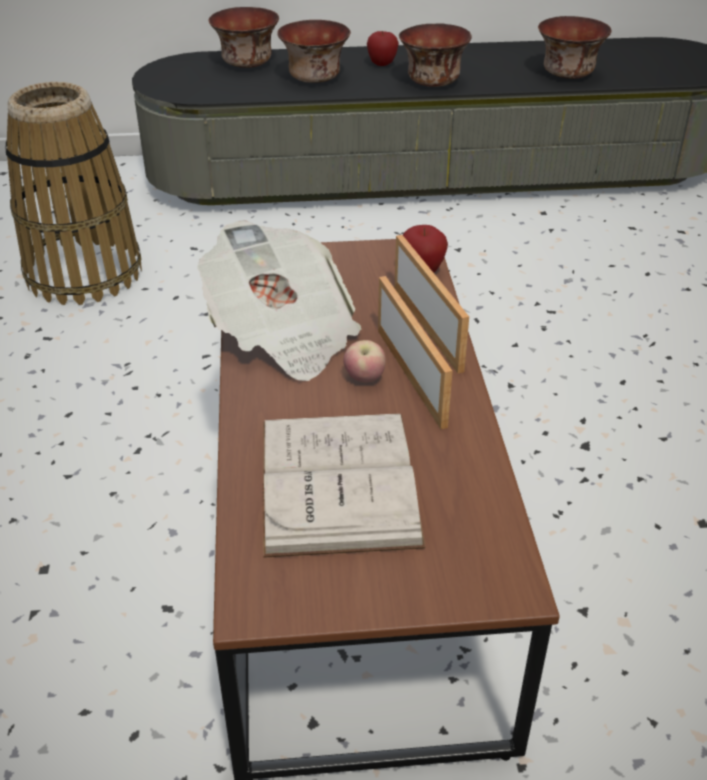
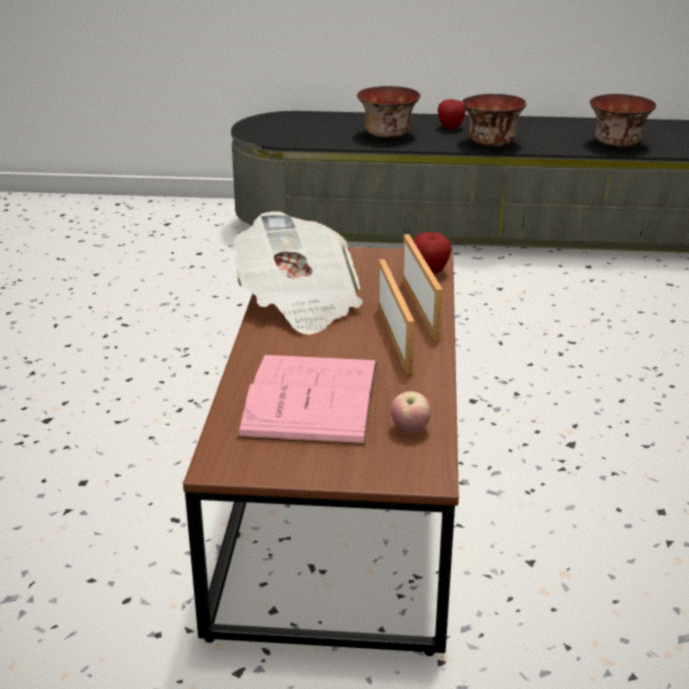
camera: 10 degrees right, 10 degrees down
(85, 273) = (167, 281): basket -> none
(248, 64) = (333, 121): bowl -> none
(338, 481) = (311, 399): white book -> pink book
(364, 378) = (355, 337): apple -> apple (410, 429)

